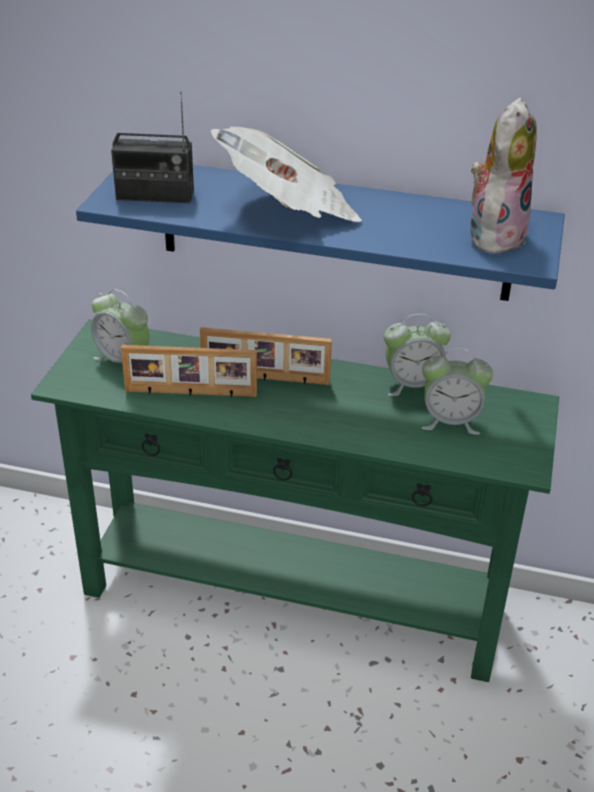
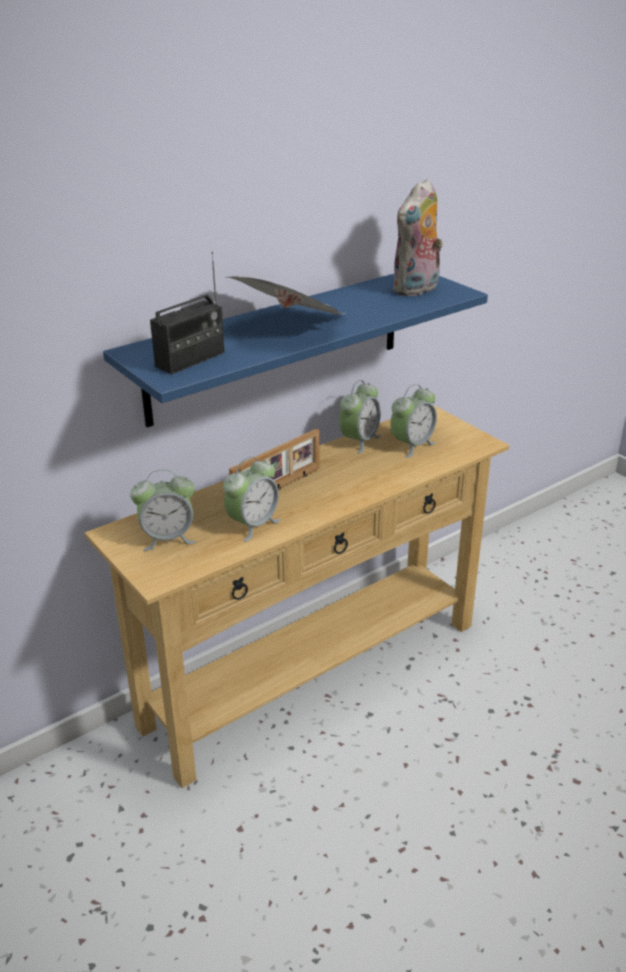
camera: 50 degrees left, 5 degrees down
(190, 393) = (253, 525): picture frame -> alarm clock
(292, 597) = (313, 672): green console table -> beige console table
(494, 235) = (417, 290): plush toy -> plush toy turned 120 degrees counterclockwise

